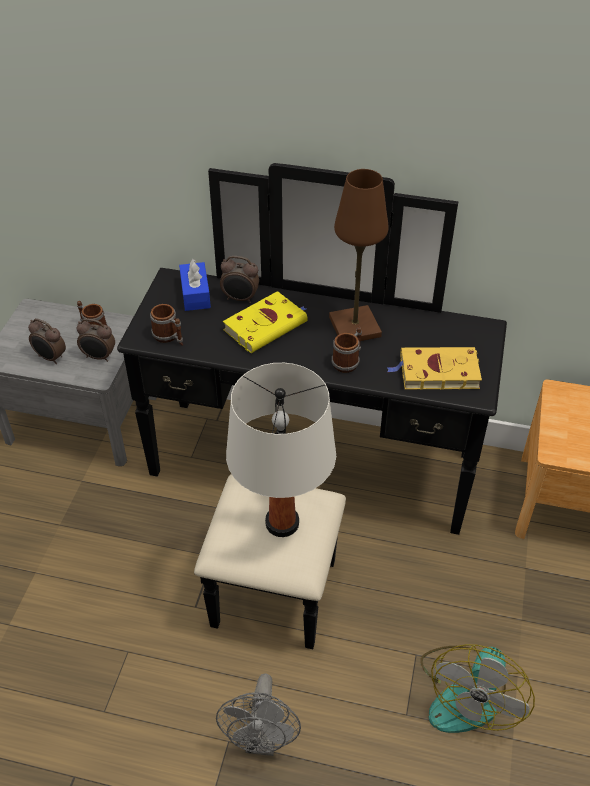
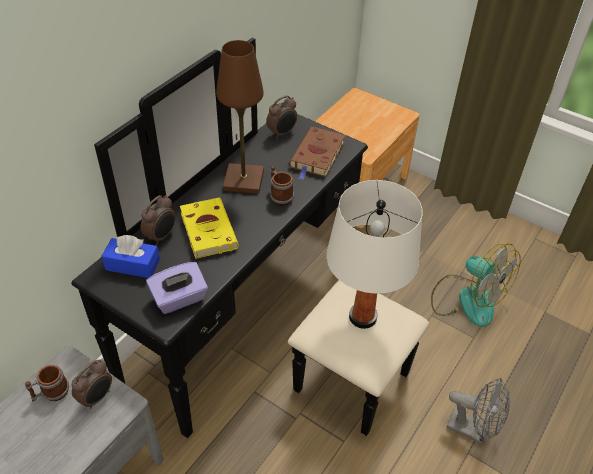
camera: 70 degrees left, 0 degrees up
(50, 358) = (67, 444): alarm clock -> alarm clock (282, 133)
(169, 337) = (179, 299): mug -> purple tissue box
(436, 372) = (317, 156): yellow book -> brown book

